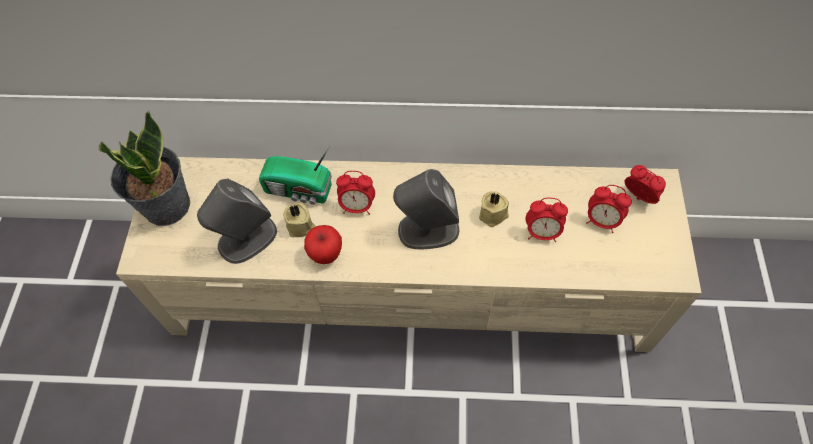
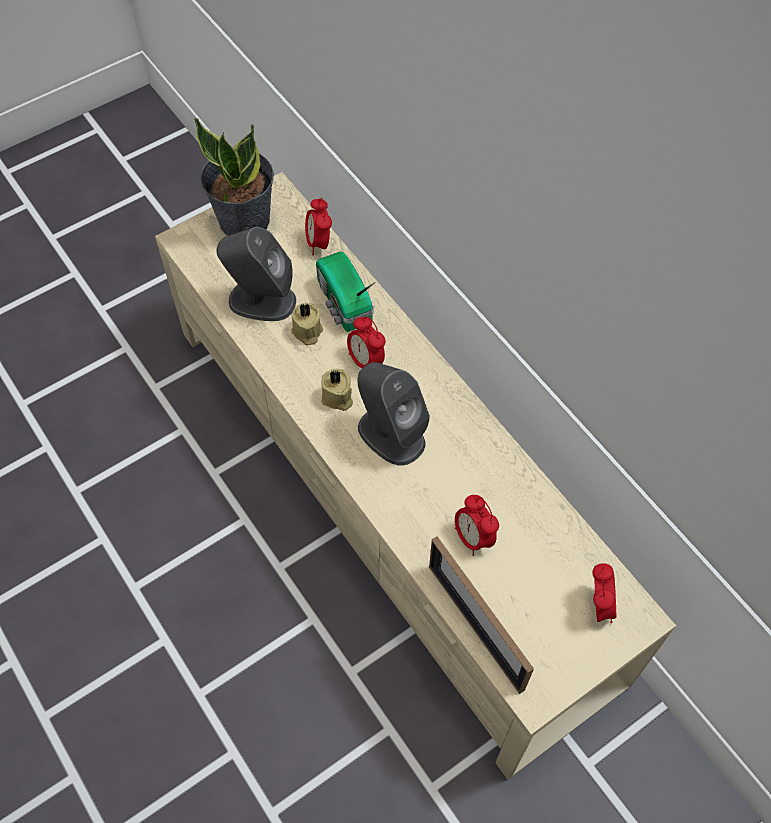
camera: 50 degrees right, 0 degrees up
(326, 255) = (295, 371): apple -> none
(493, 215) = (456, 481): beige candle -> beige candle (337, 398)
(602, 221) = (536, 585): alarm clock -> alarm clock (319, 243)
(607, 274) = (475, 626): none -> picture frame

